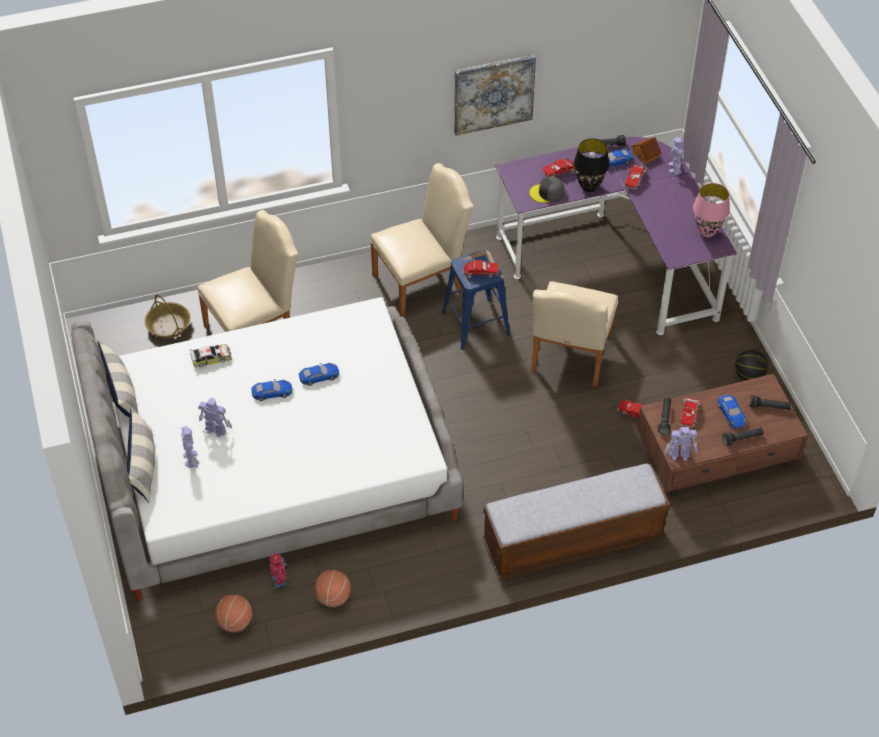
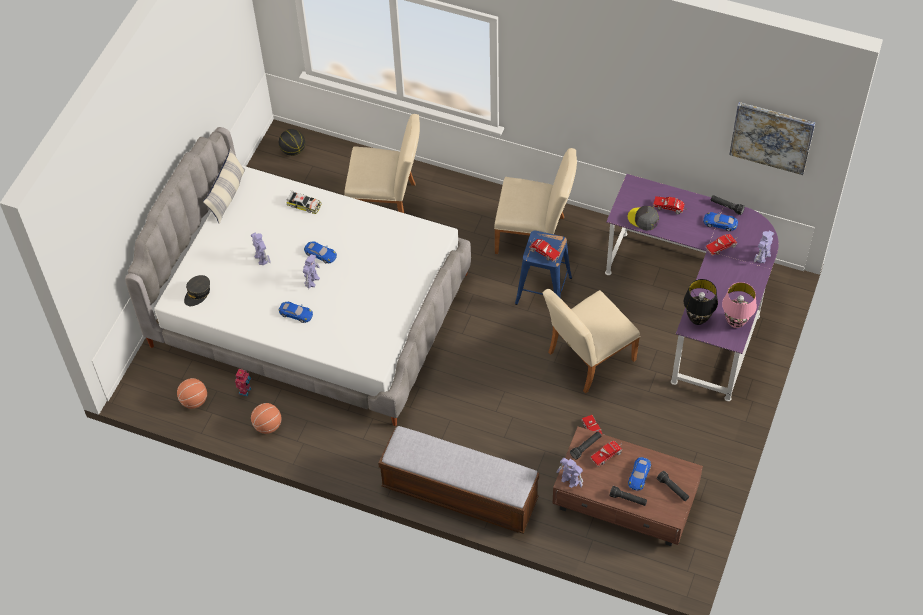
camera: 40 degrees right, 5 degrees up
(143, 466) = (196, 255): pillow -> none
(168, 325) = (334, 164): basket -> none
(181, 500) = (197, 293): none -> grey cap
(191, 458) = (229, 268): toy robot -> toy robot (312, 280)
(319, 376) = (361, 261): blue toy car -> blue toy car (296, 313)
(493, 94) = (634, 116): picture -> picture (772, 137)
(589, 187) = (680, 233): black table lamp -> black table lamp (698, 319)
(646, 155) = (750, 232): toy house -> none
(749, 376) = (709, 458): basketball -> basketball (293, 150)

